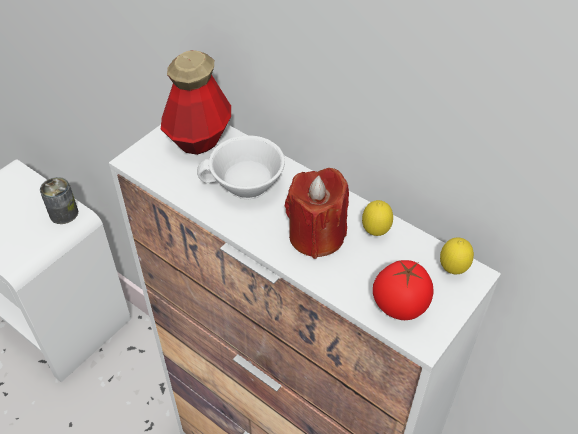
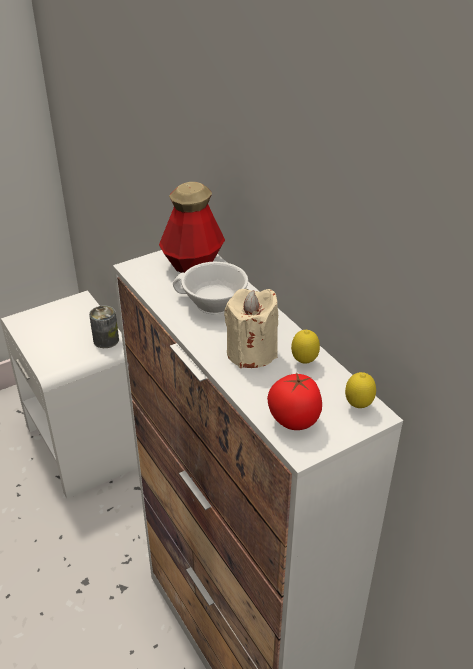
camera: 20 degrees right, 10 degrees down
(316, 236) = (251, 352): red candle -> beige candle

